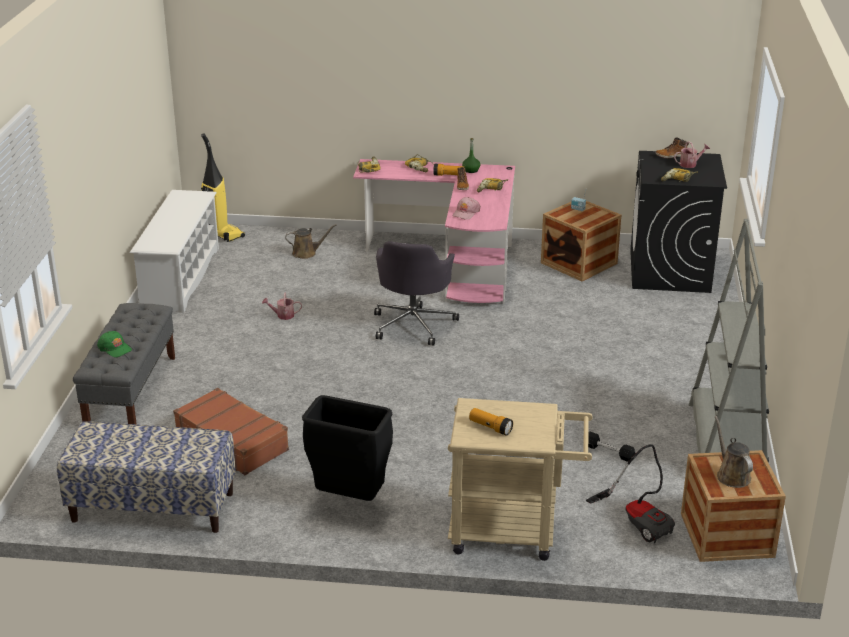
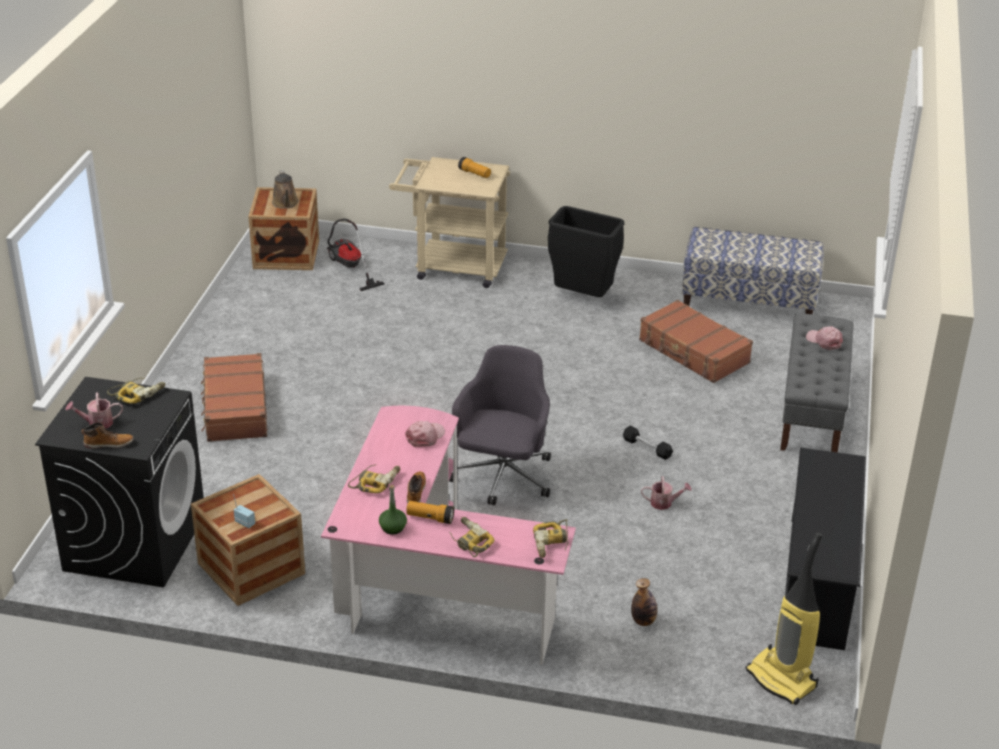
camera: 175 degrees left, 5 degrees up
(114, 348) = (824, 341): green cap -> pink cap
(180, 278) = (817, 582): white shoe rack -> black shoe rack
(306, 253) = (643, 621): brown watering can -> bottle
(609, 452) = (345, 319): black dumbbell -> black dumbbell (647, 448)
(662, 360) = (235, 408): none -> brown suitcase
(726, 442) = (233, 321): grey bookcase -> none

